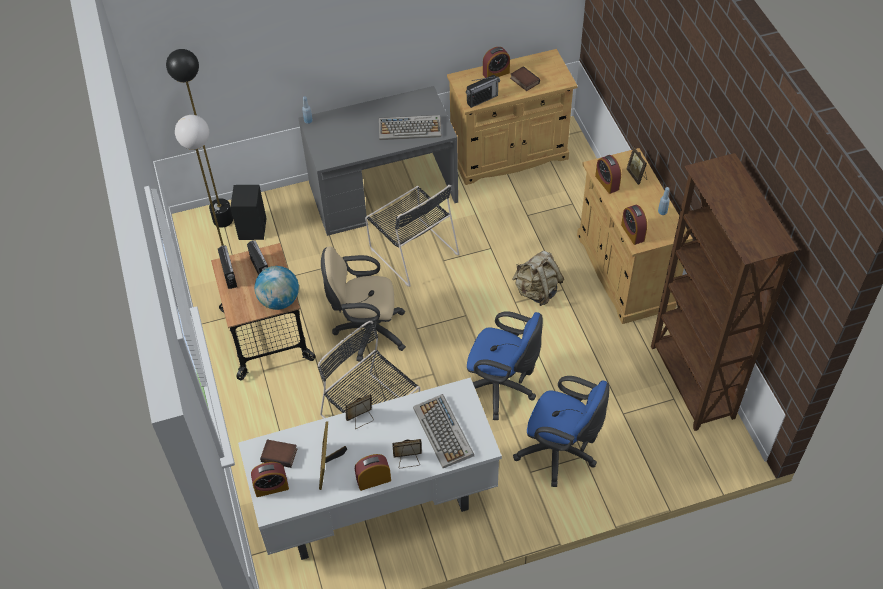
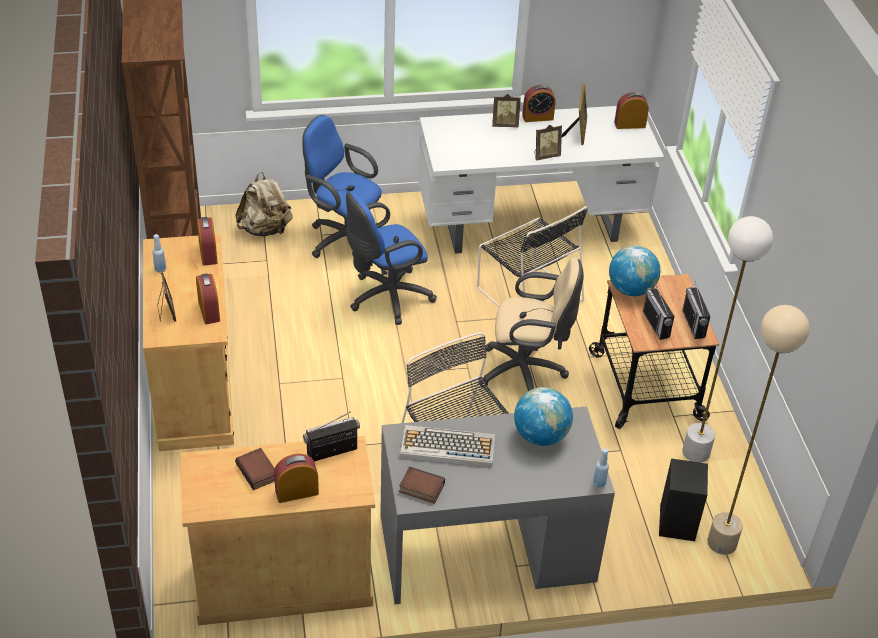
camera: 175 degrees left, 10 degrees down
(223, 220) = (721, 543): black floor lamp -> beige floor lamp
(280, 454) = (623, 143): book -> book (420, 488)
(348, 145) = (540, 436): none -> globe
(444, 432) = (468, 137): keyboard -> none
(500, 388) = (386, 298): blue office chair -> blue office chair turned 60 degrees counterclockwise
(537, 291) = (311, 386): beige backpack -> beige backpack (265, 229)

